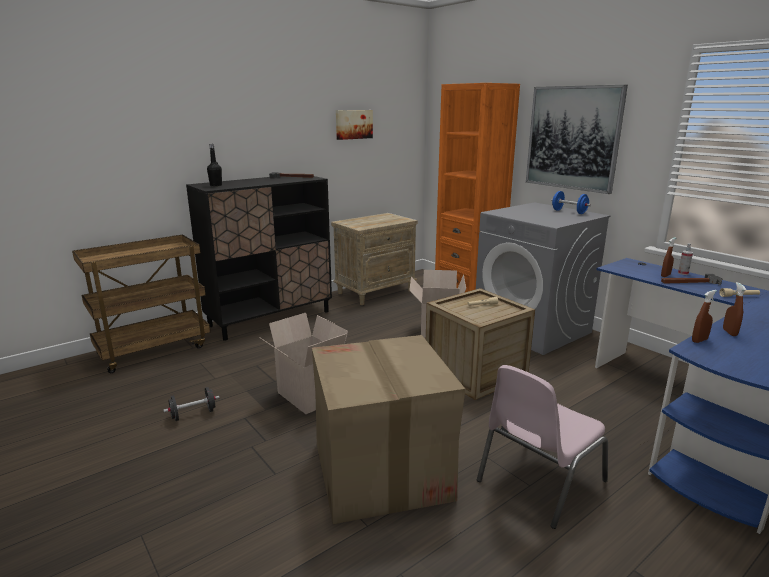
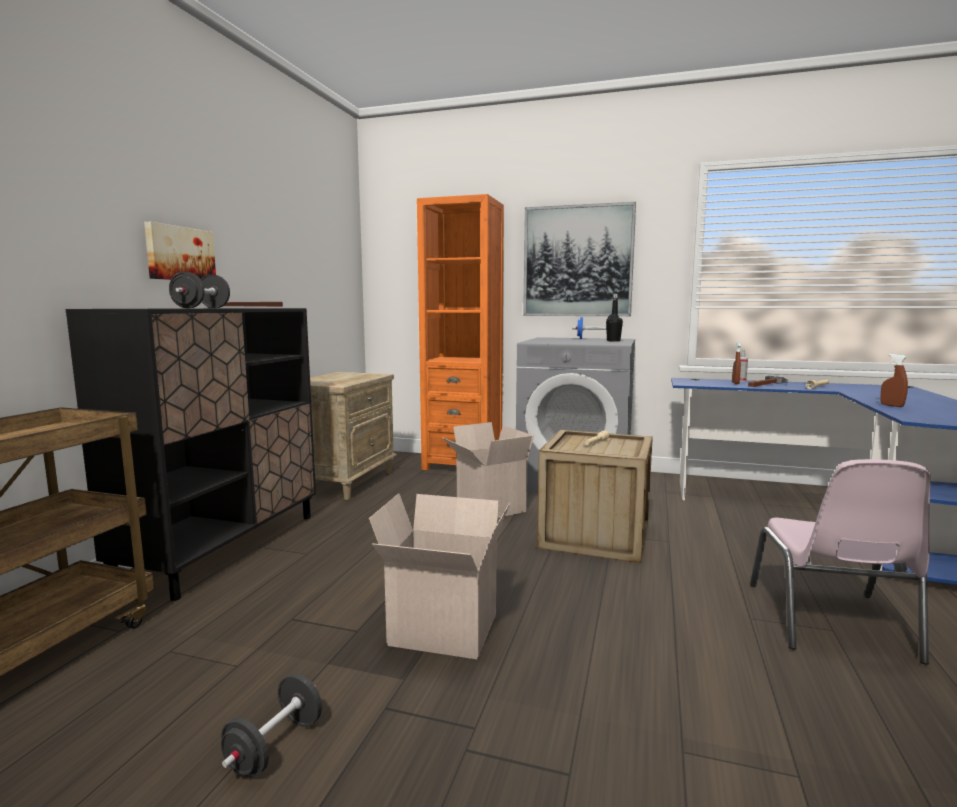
camera: 35 degrees left, 10 degrees down
(216, 185) = (142, 308): black bottle -> black bottle (613, 341)
(250, 183) = (202, 308): none -> black dumbbell
(353, 124) = (294, 245): picture -> picture (179, 254)
(381, 471) = (691, 690): cardboard box -> none
(699, 340) = (896, 413): brown spray bottle -> none

